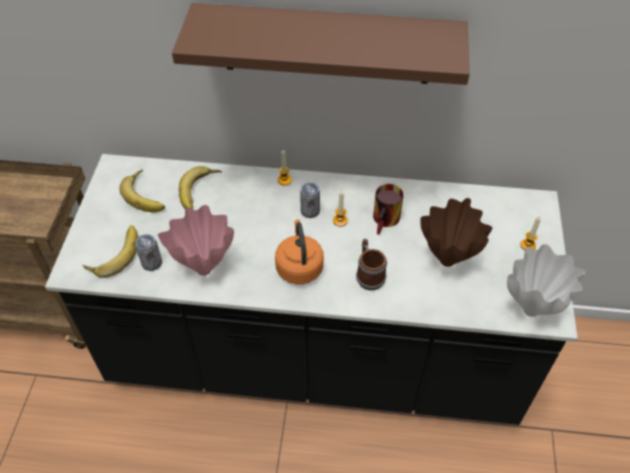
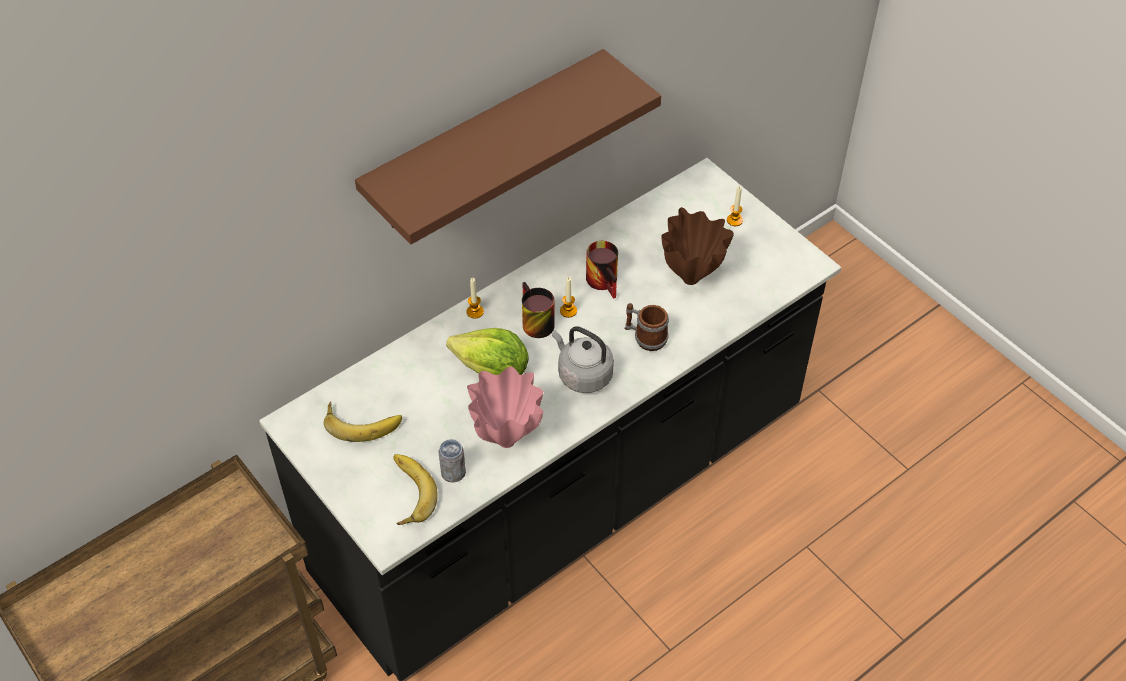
camera: 45 degrees left, 0 degrees up
(200, 191) = (411, 379): banana -> none
(250, 221) = (492, 370): none -> lettuce
(299, 266) = (582, 374): orange kettle -> grey kettle
(310, 211) = (533, 322): can -> mug
(532, 310) = (791, 270): white vase -> none

